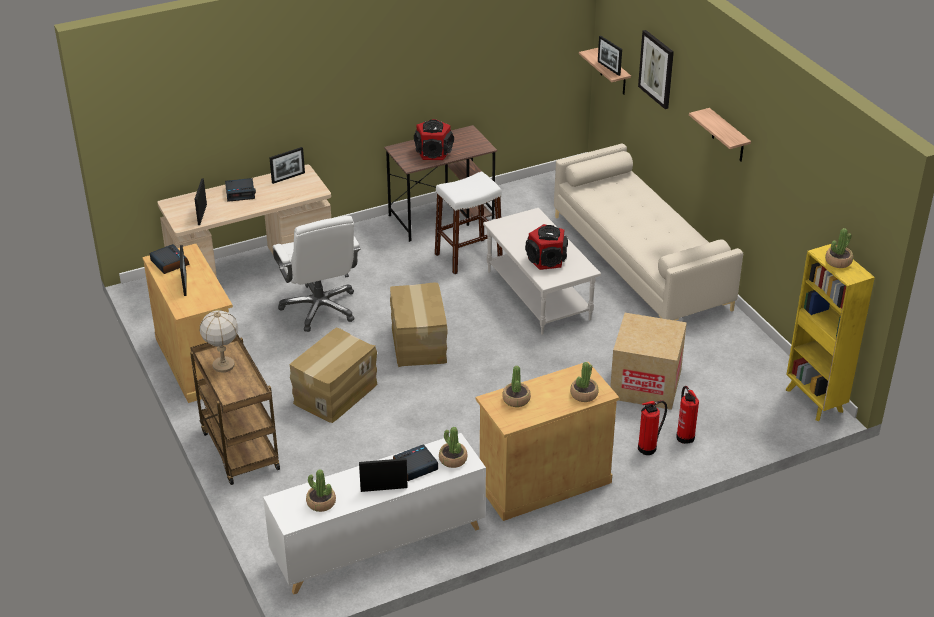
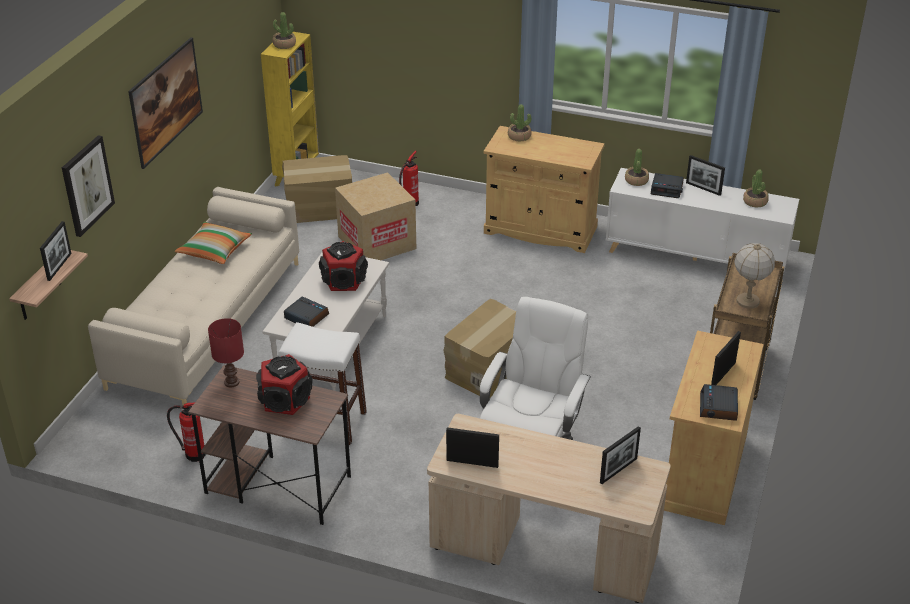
camera: 135 degrees left, 0 degrees up
(240, 193) = (546, 475): alarm clock -> alarm clock (306, 317)
(334, 393) = (610, 369): cardboard box -> cardboard box (319, 208)
(476, 145) = (232, 382): none -> red table lamp
(516, 399) = (566, 155): potted plant -> none
(648, 448) = (443, 211): fire extinguisher -> fire extinguisher (193, 454)
(671, 239) = (214, 251): none -> pillow
(728, 136) = (169, 120): shelf -> picture

